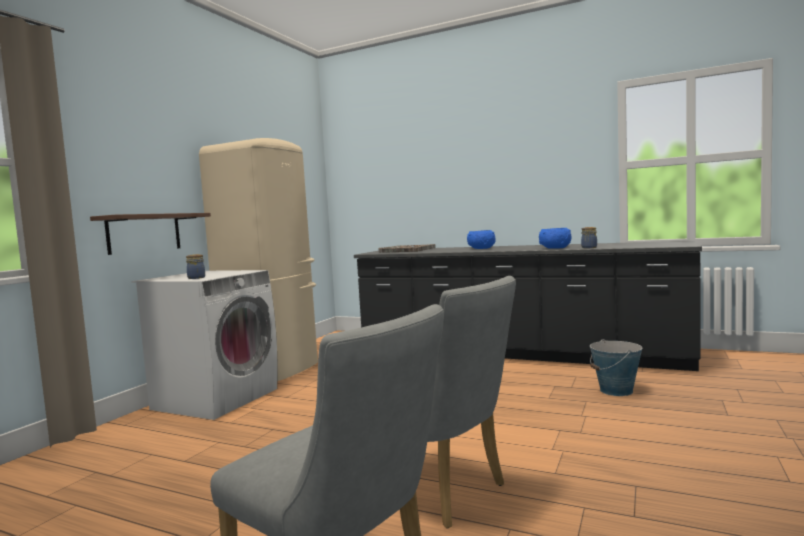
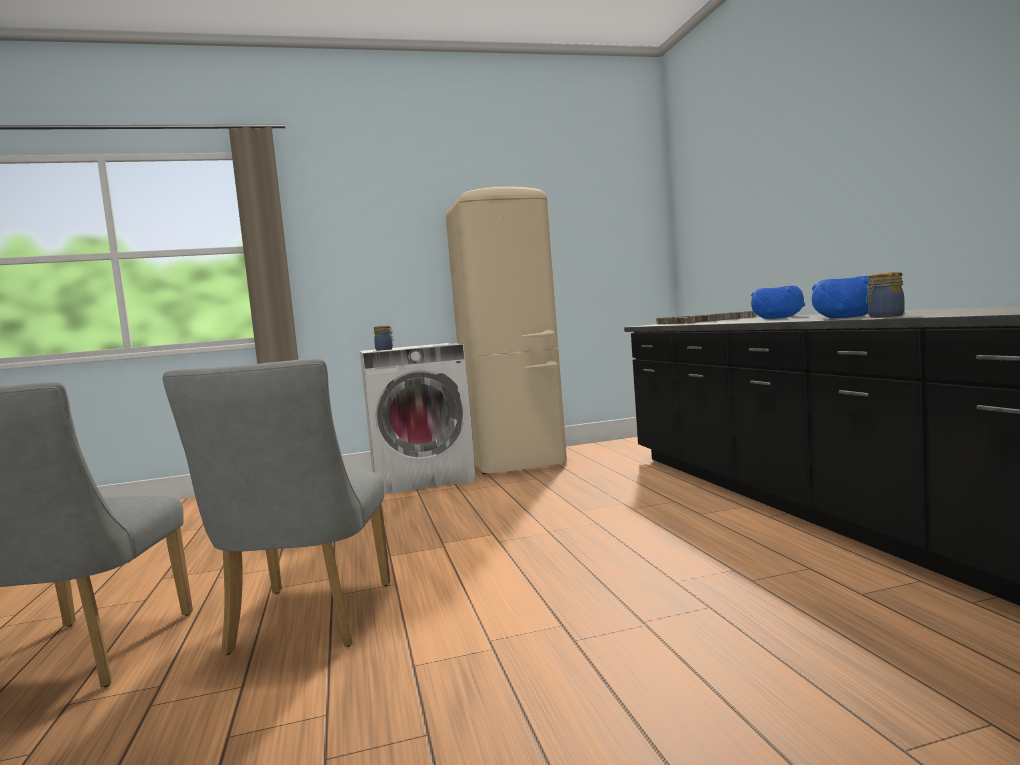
camera: 50 degrees right, 0 degrees up
(144, 233) = (378, 304): brown shelf -> none
(616, 391) = (807, 613): bucket -> none

